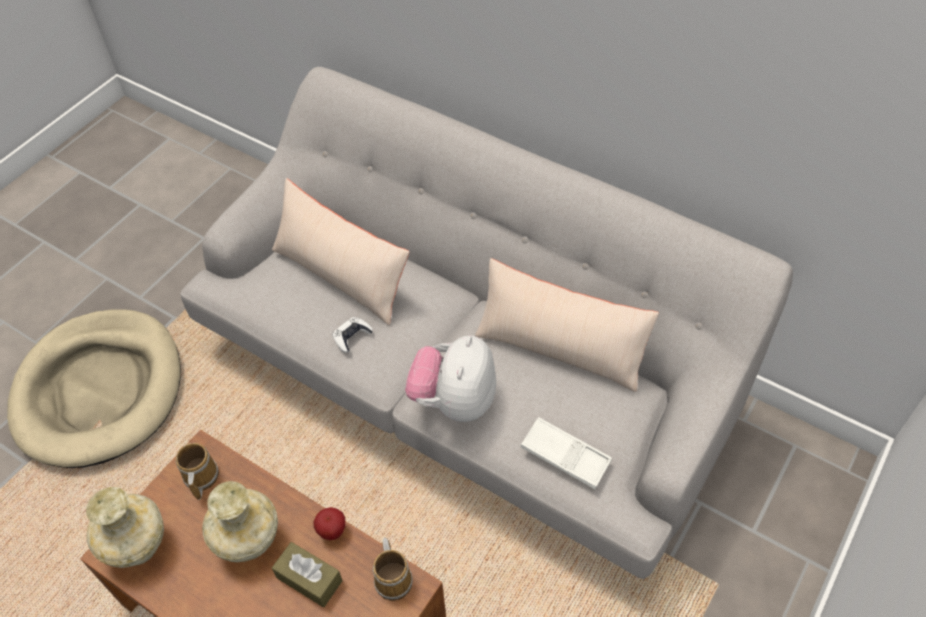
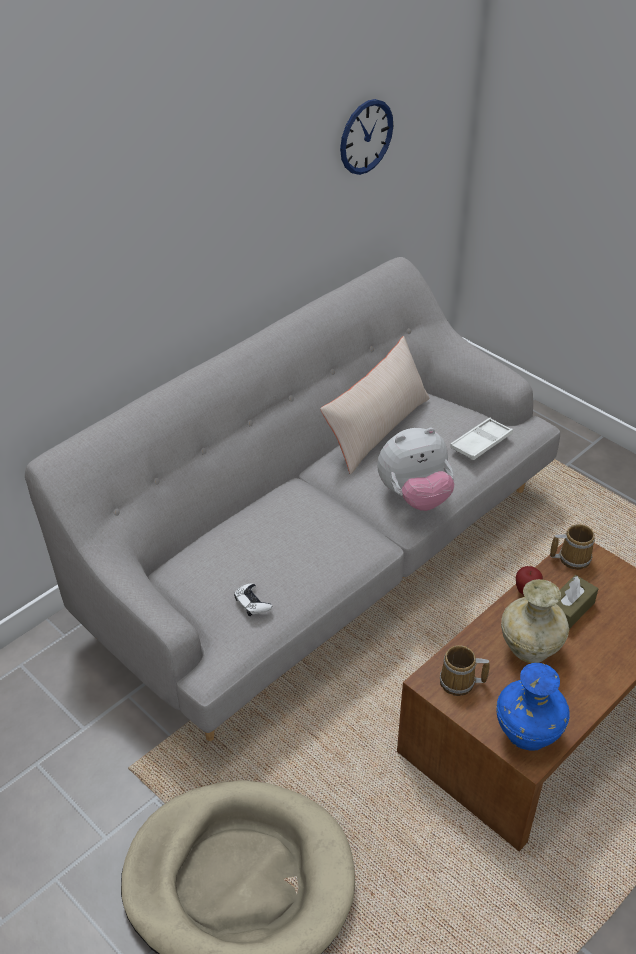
camera: 80 degrees left, 10 degrees down
(138, 545) = (526, 733): beige vase -> blue vase
(341, 274) = (247, 552): beige pillow -> none
(352, 336) = (328, 552): white game controller -> white game controller (252, 603)
(454, 400) = (414, 496): plush toy -> plush toy turned 45 degrees counterclockwise
(792, 88) = (366, 137): none -> wall clock

